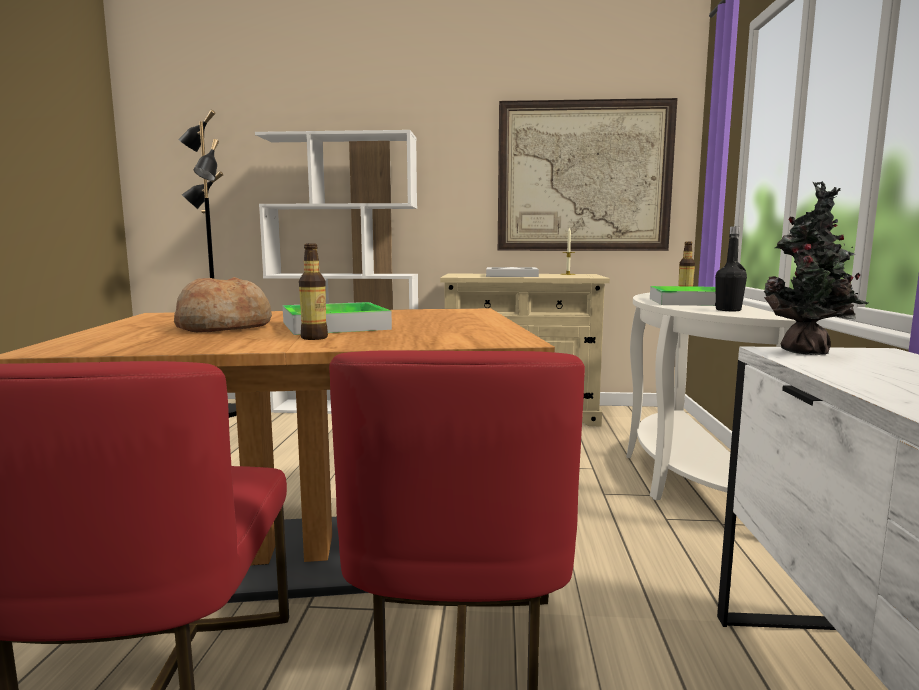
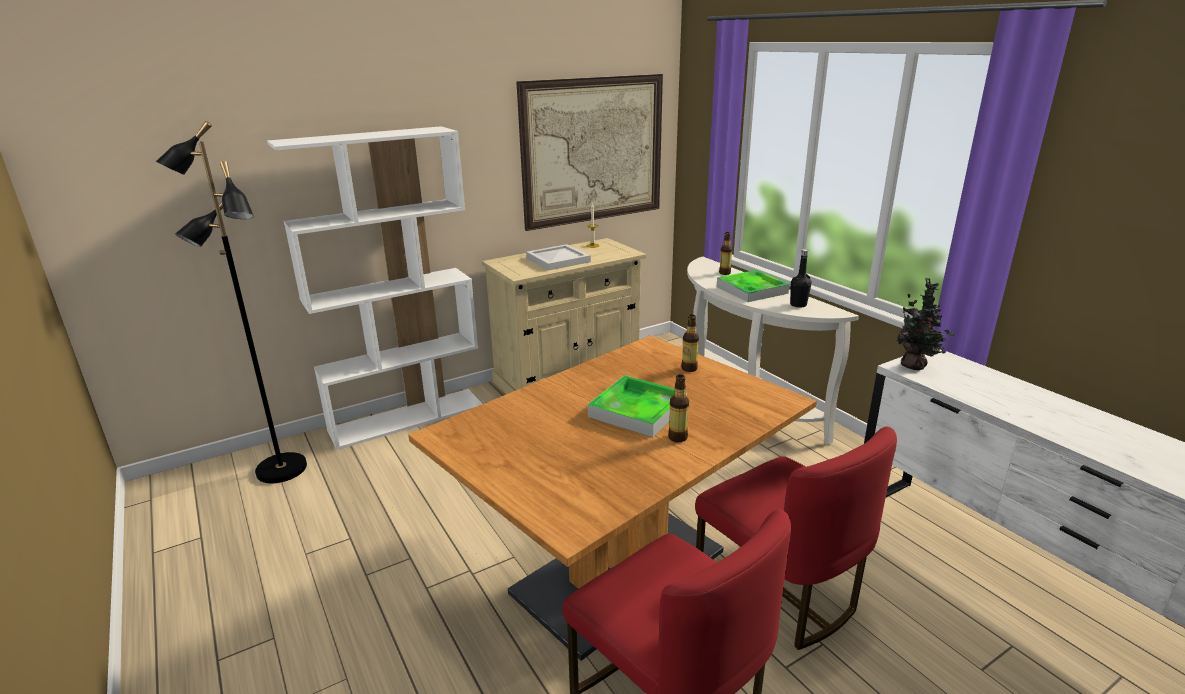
camera: 35 degrees left, 15 degrees up
(225, 327) = (572, 441): bread -> none
(466, 319) = (689, 368): none -> bottle

